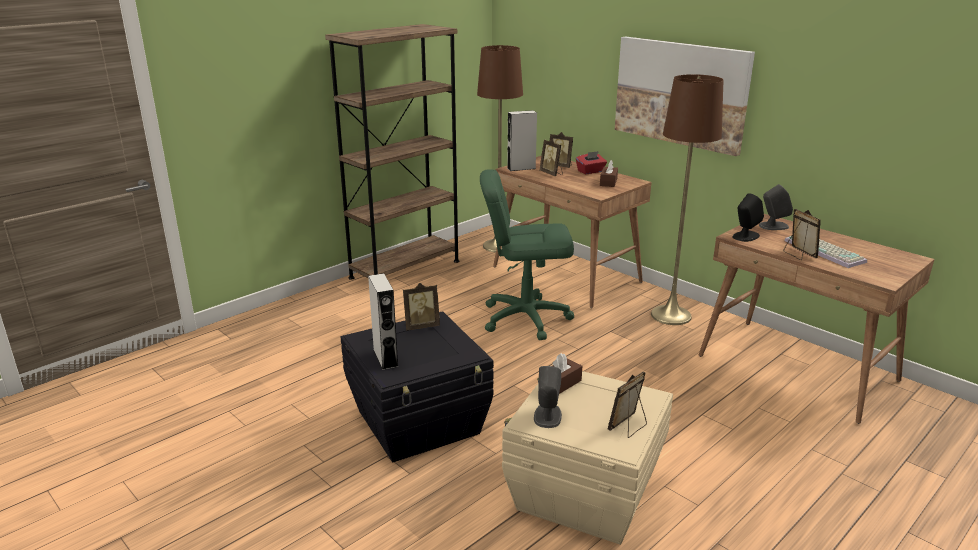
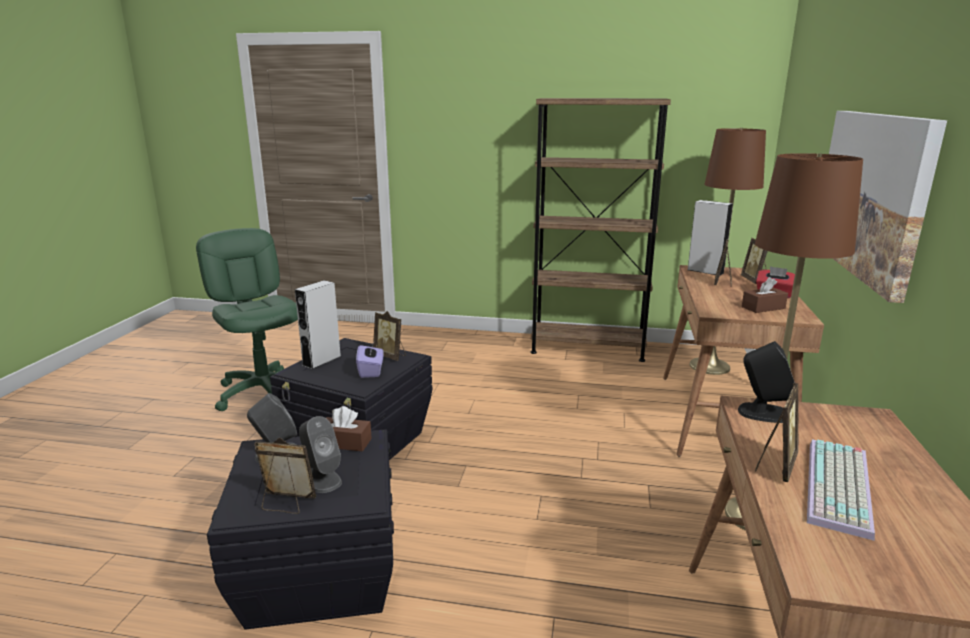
camera: 55 degrees right, 5 degrees down
(441, 342) = (371, 371): none -> purple tissue box
(525, 318) = (595, 428): green office chair -> green office chair (264, 392)
(583, 493) = (318, 572): beige storage box -> black storage box
(773, 226) = (852, 425): grey speaker -> grey speaker (321, 479)

